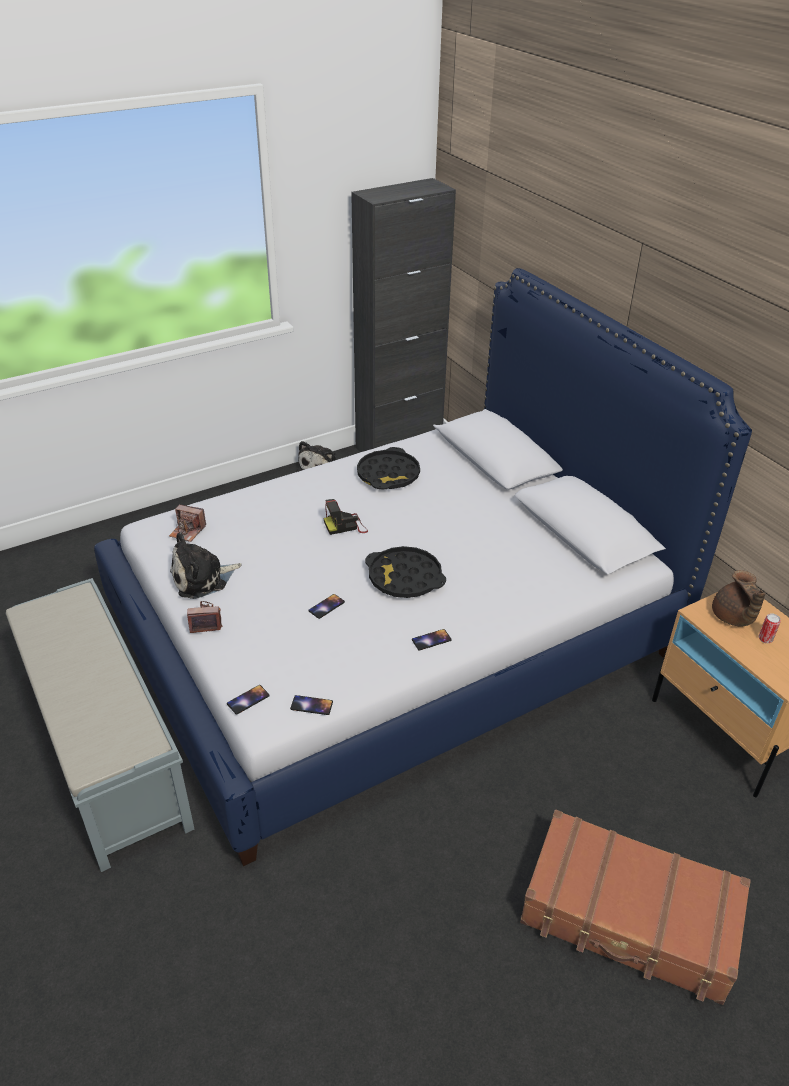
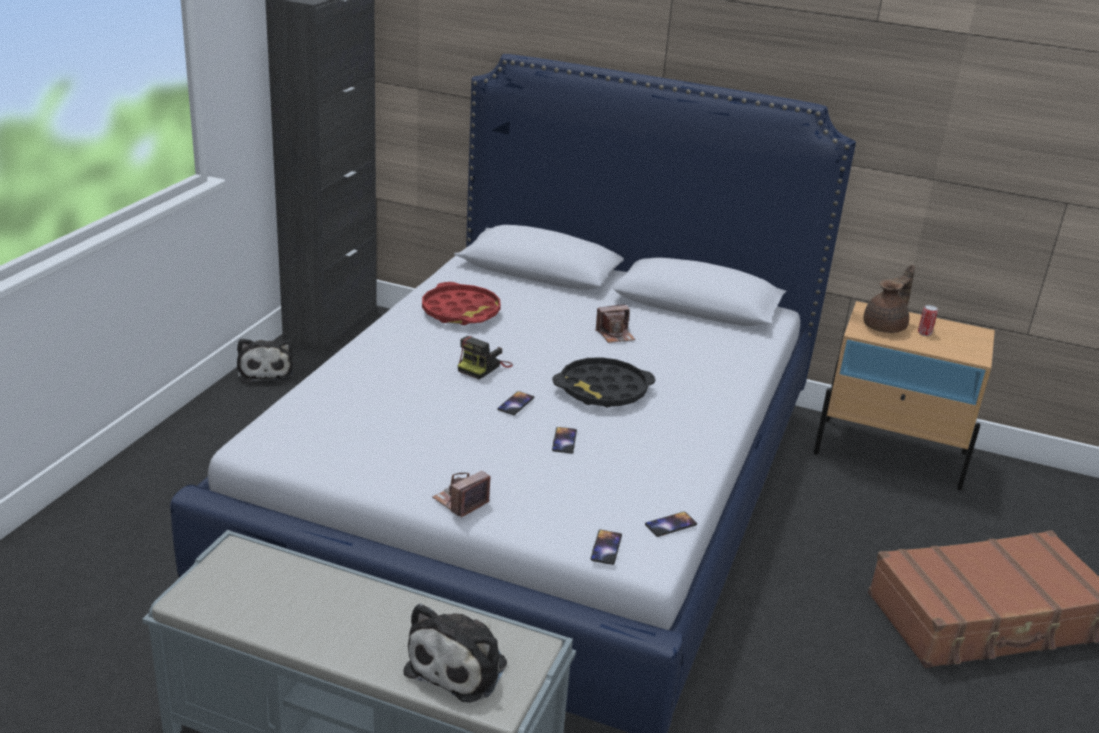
camera: 40 degrees left, 10 degrees down
(187, 531) = (316, 429): camera -> camera (615, 335)
(202, 578) = (398, 466): plush toy -> plush toy (460, 665)
(388, 475) = (461, 311): black tray -> red tray
(431, 640) = (696, 429): phone -> phone (515, 403)
(733, 617) = (886, 327): brown teapot -> brown teapot turned 90 degrees counterclockwise

